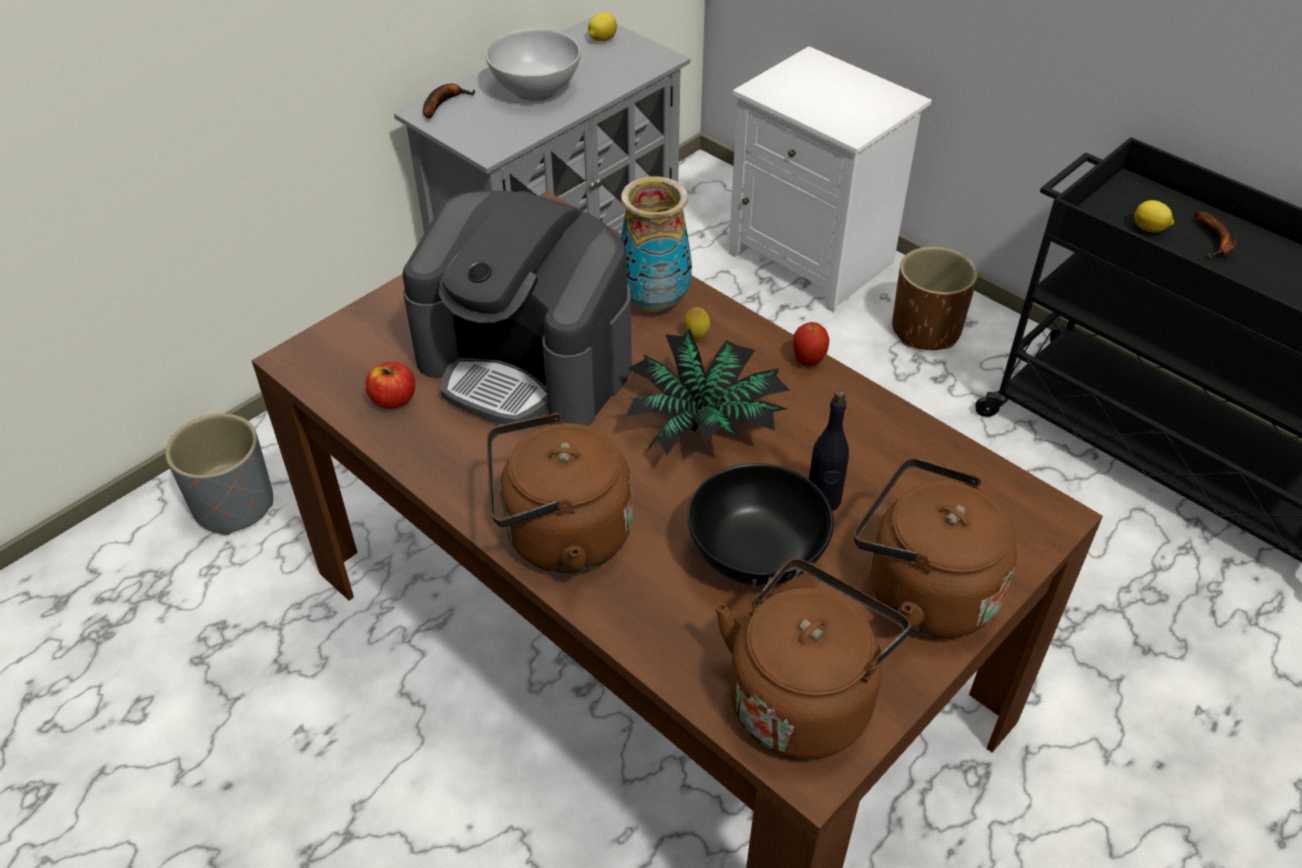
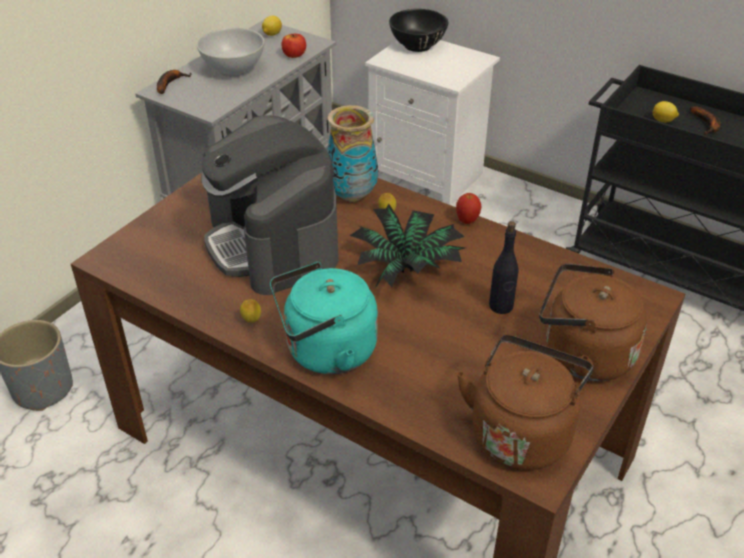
camera: 10 degrees left, 5 degrees down
(393, 400) = (183, 277): apple -> apple (294, 55)
(470, 477) = (252, 321): none -> lemon
(527, 363) = (273, 243): coffee machine -> coffee machine turned 45 degrees clockwise
(559, 536) = (325, 352): brown kettle -> turquoise kettle
(756, 556) = (465, 347): black bowl -> black bowl (417, 45)
(925, 330) = (513, 214): brown planter -> none

